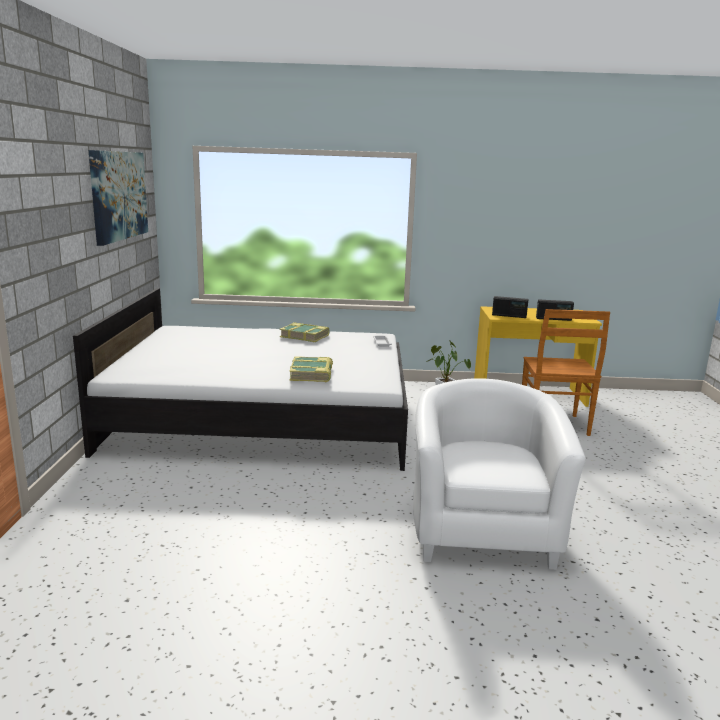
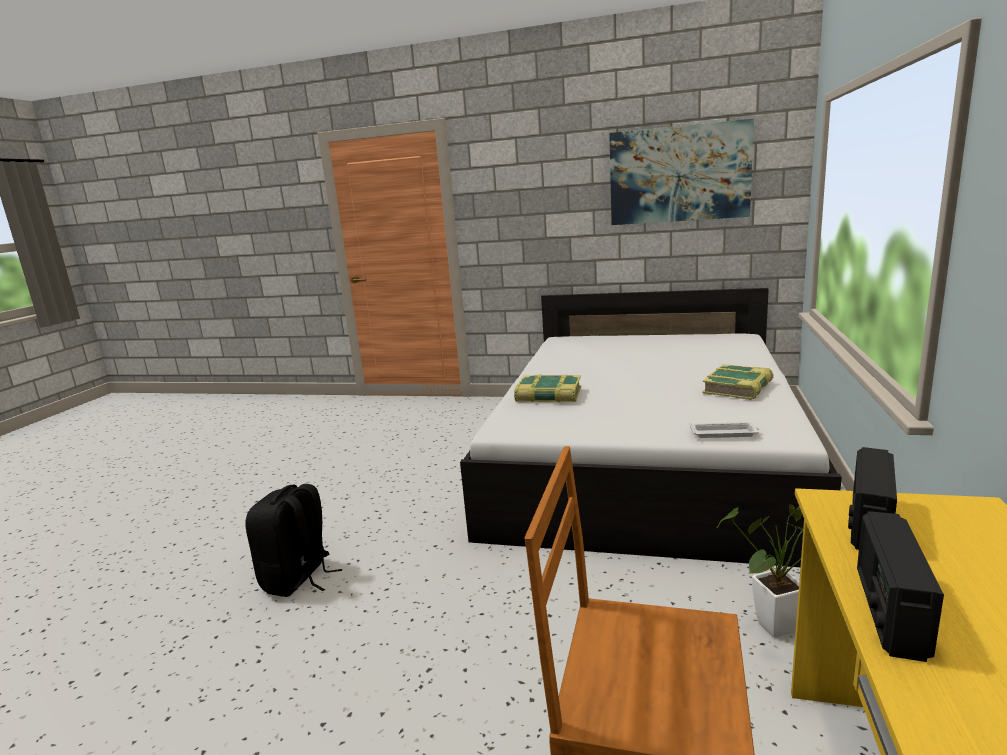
camera: 105 degrees right, 0 degrees up
(482, 531) = (298, 579): white armchair -> black backpack

